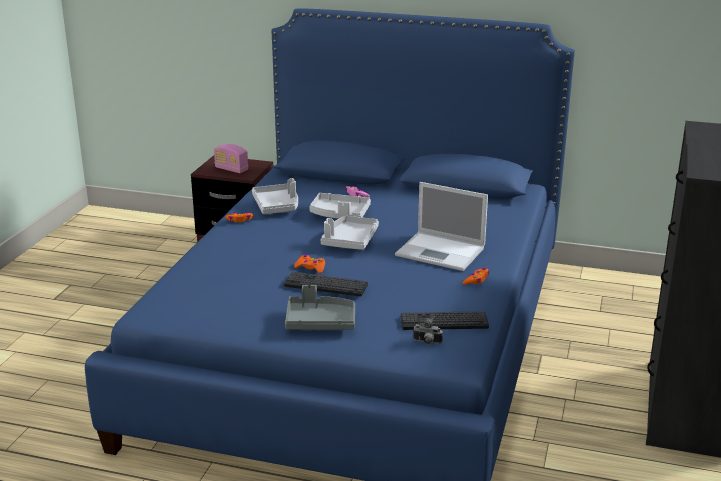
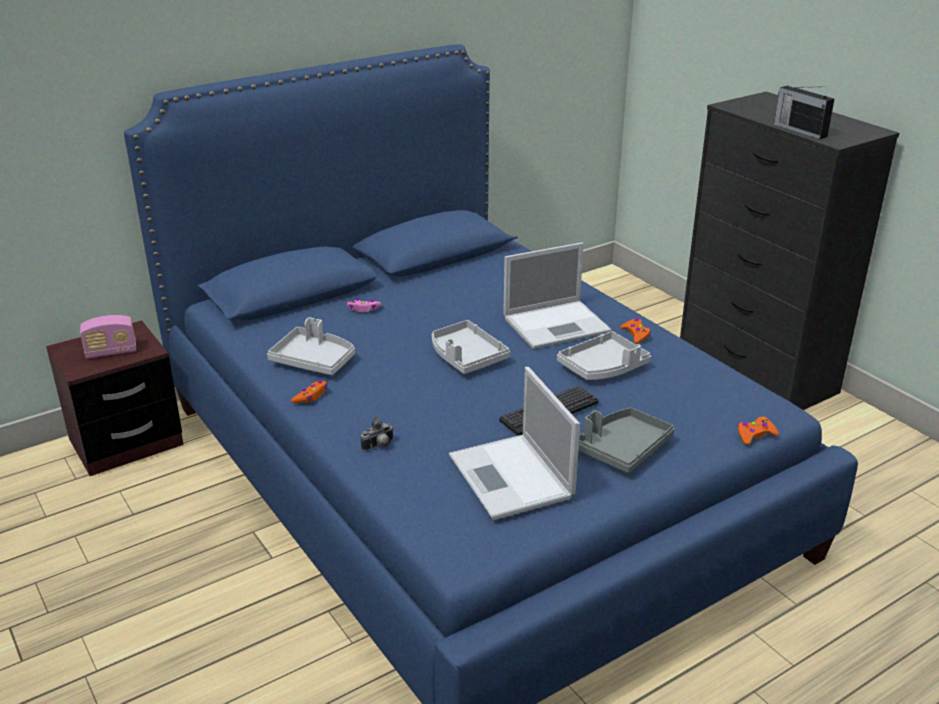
camera: 50 degrees left, 5 degrees up
(234, 299) = (512, 478): none -> laptop
(311, 267) = (498, 403): orange game controller -> orange game controller (755, 435)
(339, 214) = (396, 336): grey tray -> grey tray (603, 367)
(427, 342) = (728, 410): camera -> camera (379, 446)
(444, 322) = (698, 385): keyboard -> none
(699, 157) = (799, 130): none -> radio

